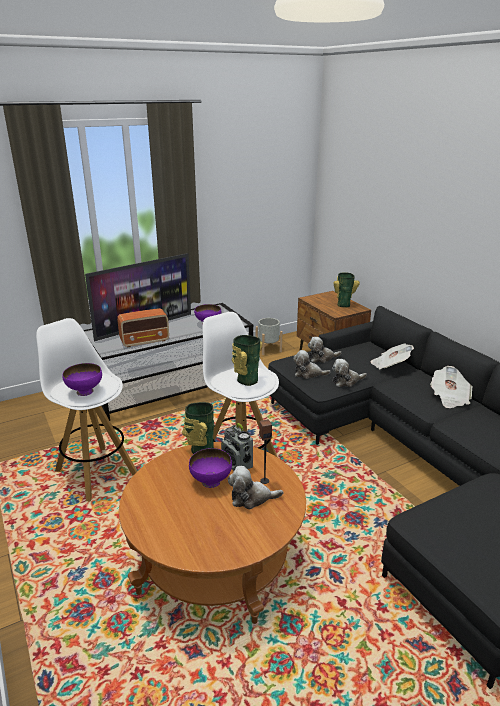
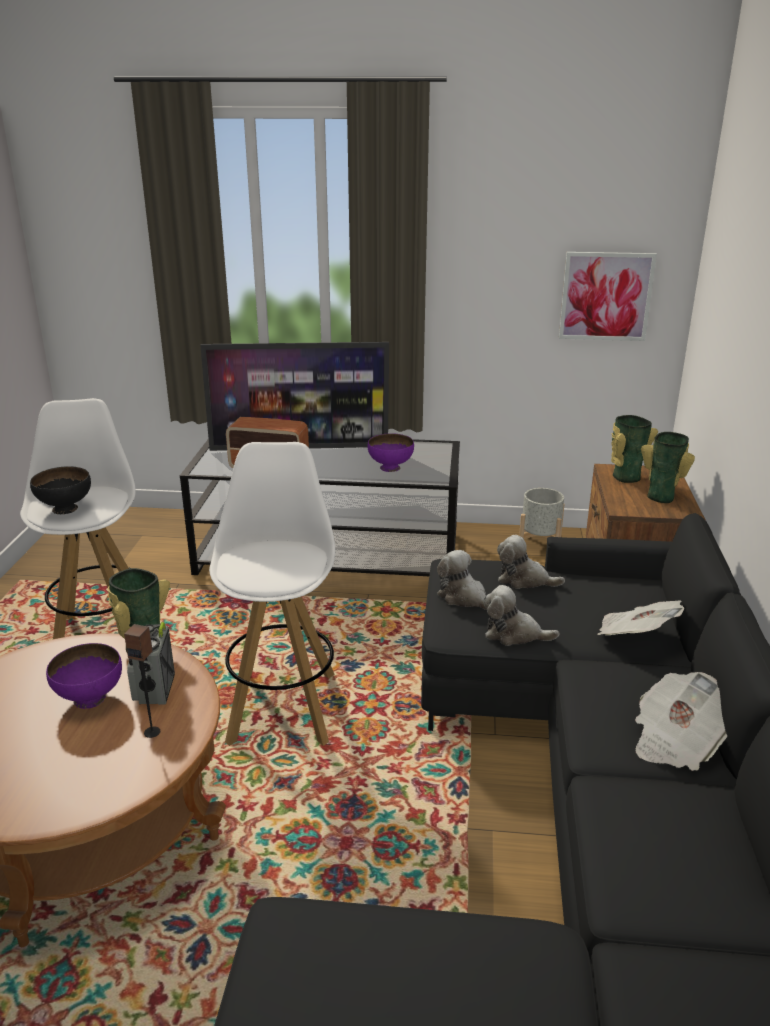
camera: 35 degrees right, 0 degrees up
(85, 391) = (66, 508): purple bowl -> black bowl
(246, 380) = (271, 564): vase -> vase (624, 476)
(251, 498) = (101, 748): plush toy -> none
(279, 212) = (606, 296): none -> picture

